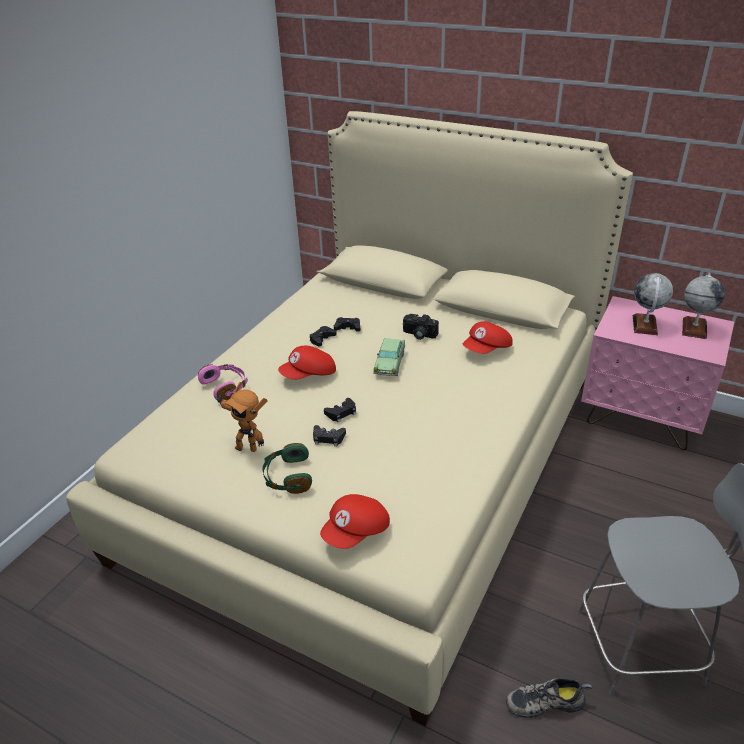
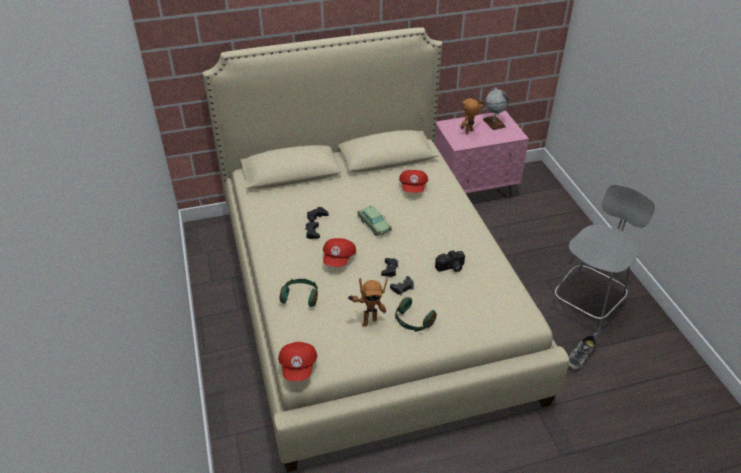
camera: 45 degrees left, 5 degrees up
(226, 387) = (300, 296): pink headphones -> green headphones
(357, 532) = (484, 323): red cap -> red cap (299, 367)
(418, 334) = (364, 198): camera -> camera (450, 268)
(645, 325) = (470, 132): globe -> toy robot

